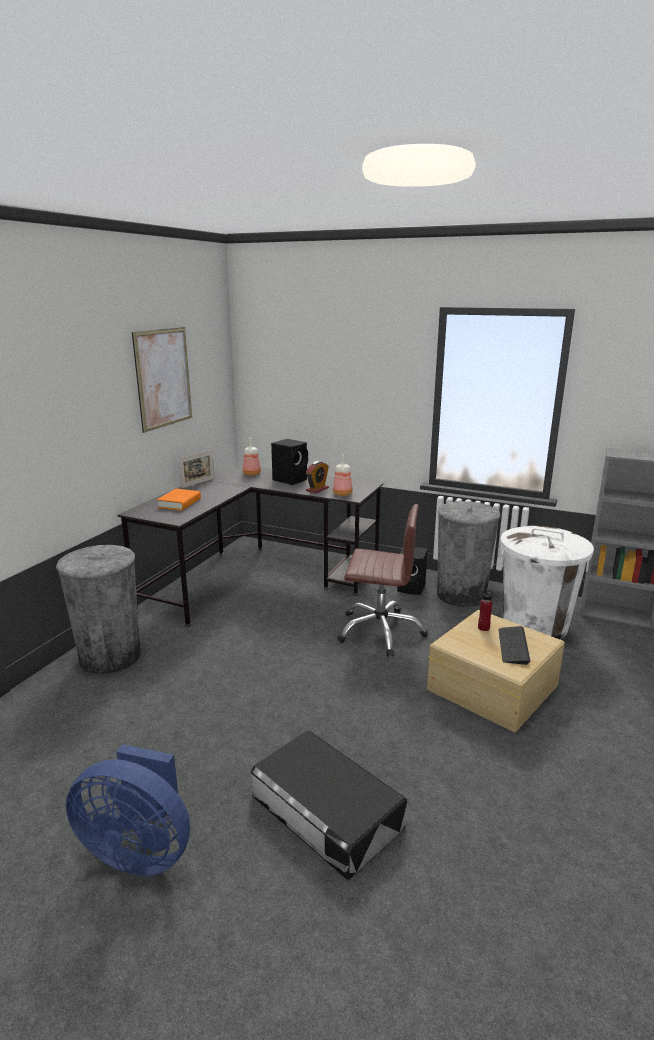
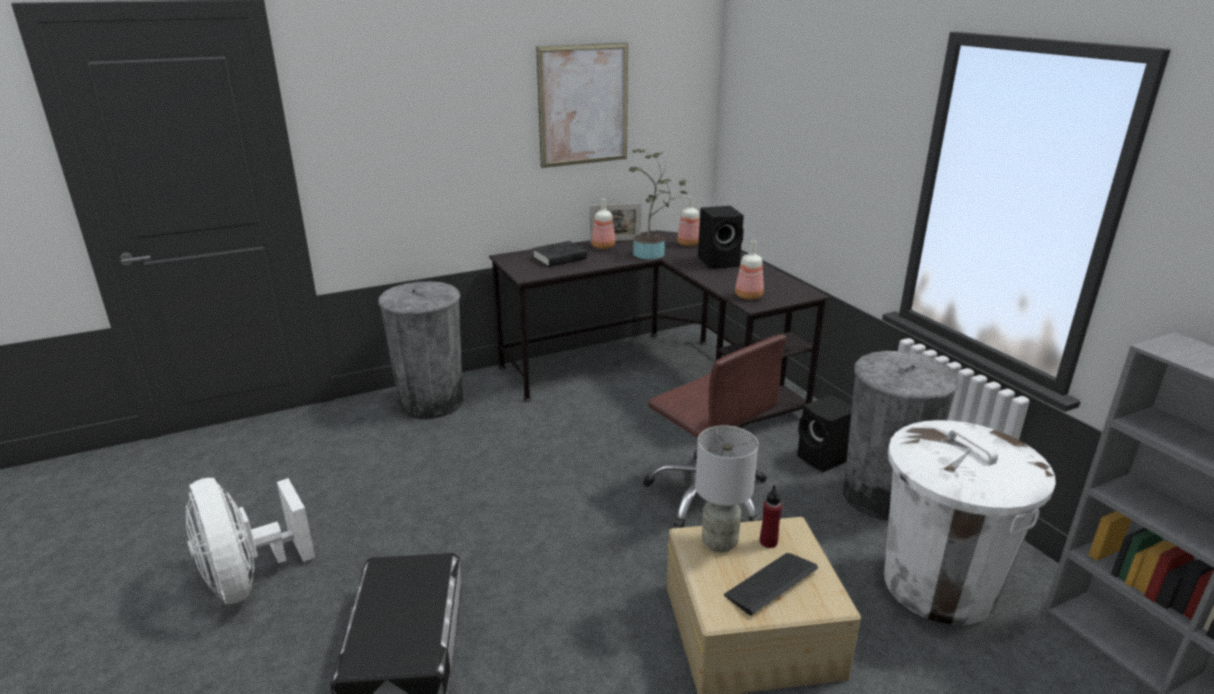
camera: 40 degrees right, 5 degrees up
(139, 850) = (249, 579): blue fan -> white fan
(179, 503) = (559, 258): orange book -> black book
(196, 489) = (602, 247): none -> bottle
(239, 485) = (653, 254): none -> potted plant
(317, 489) = (729, 282): alarm clock -> none
(464, 639) = (719, 543): none -> grey table lamp

